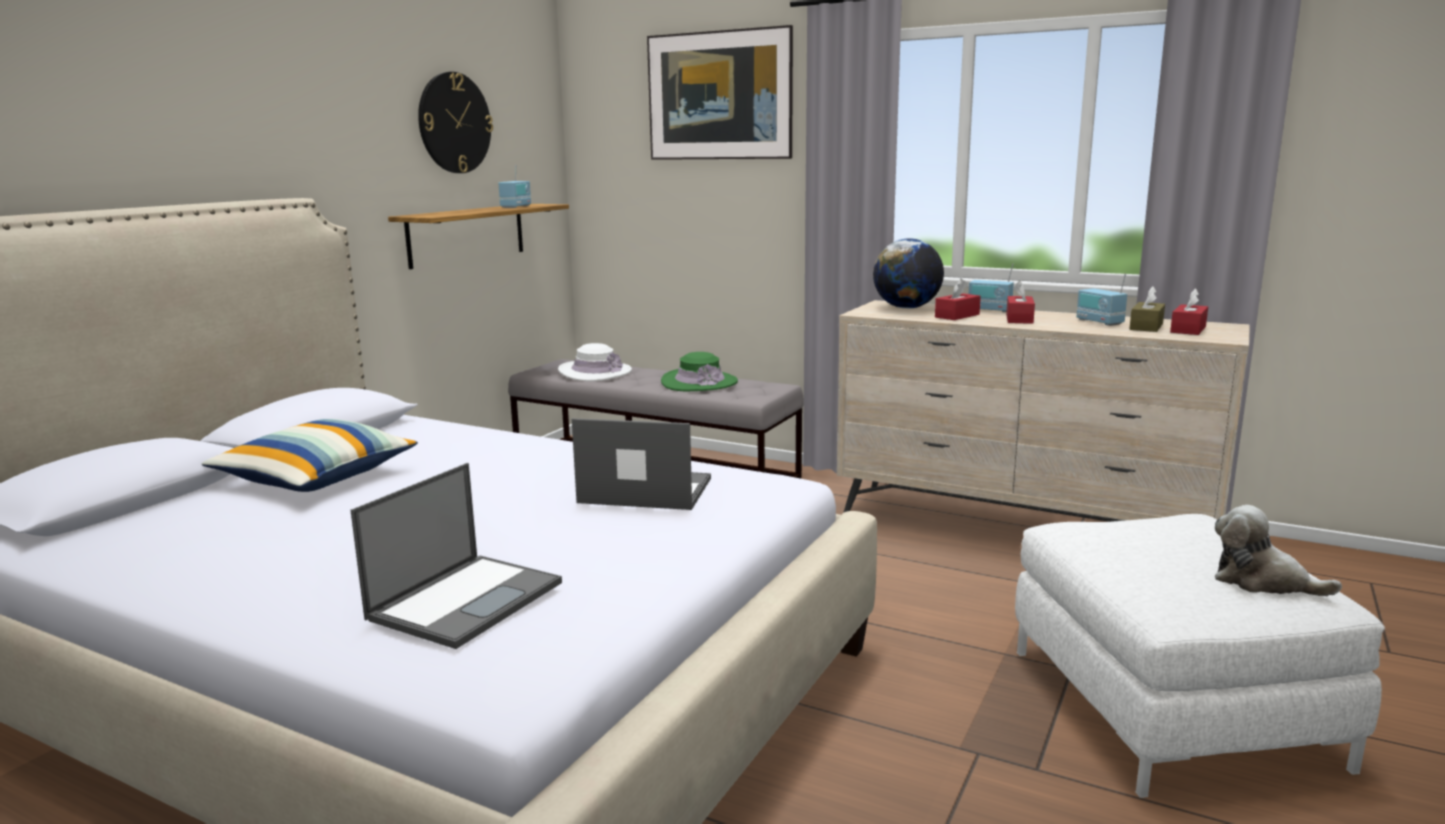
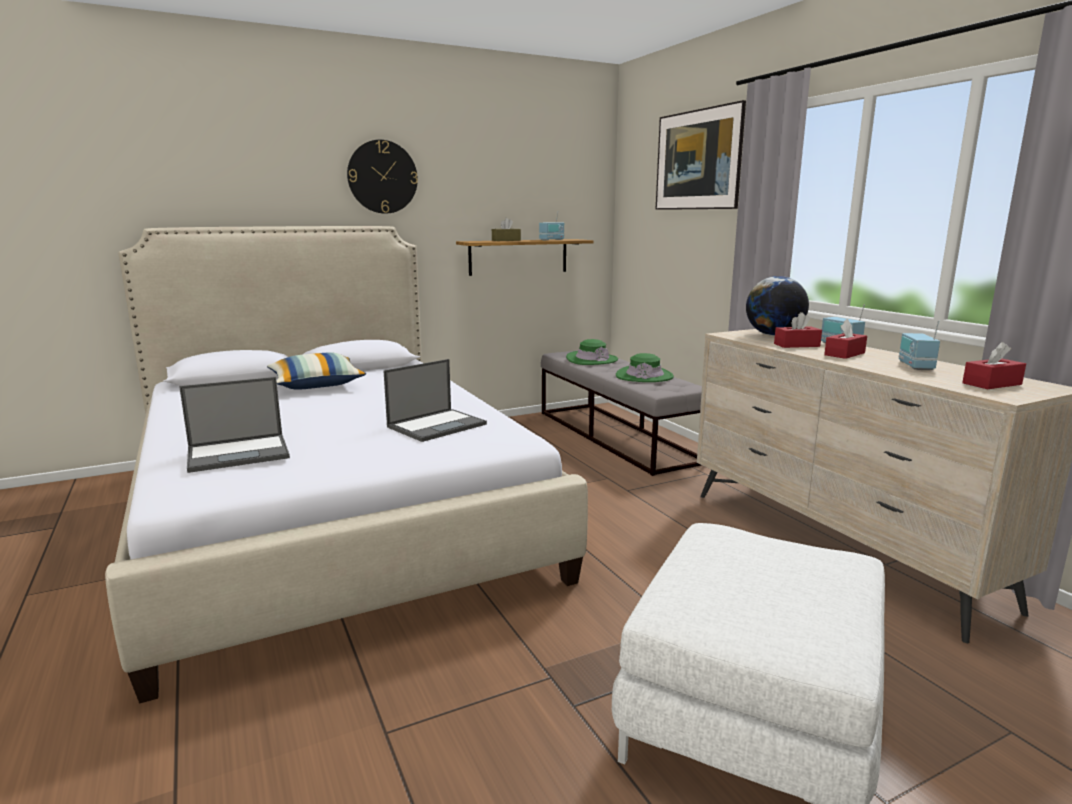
camera: 35 degrees right, 0 degrees up
(454, 123) = (515, 182): wall clock -> wall clock (382, 177)
(595, 372) = (592, 359): white hat -> green hat
(643, 491) = (437, 425): laptop -> laptop turned 90 degrees clockwise
(1146, 326) = (953, 375): brown tissue box -> brown tissue box (506, 240)
(1262, 582) = (792, 620): plush toy -> none

